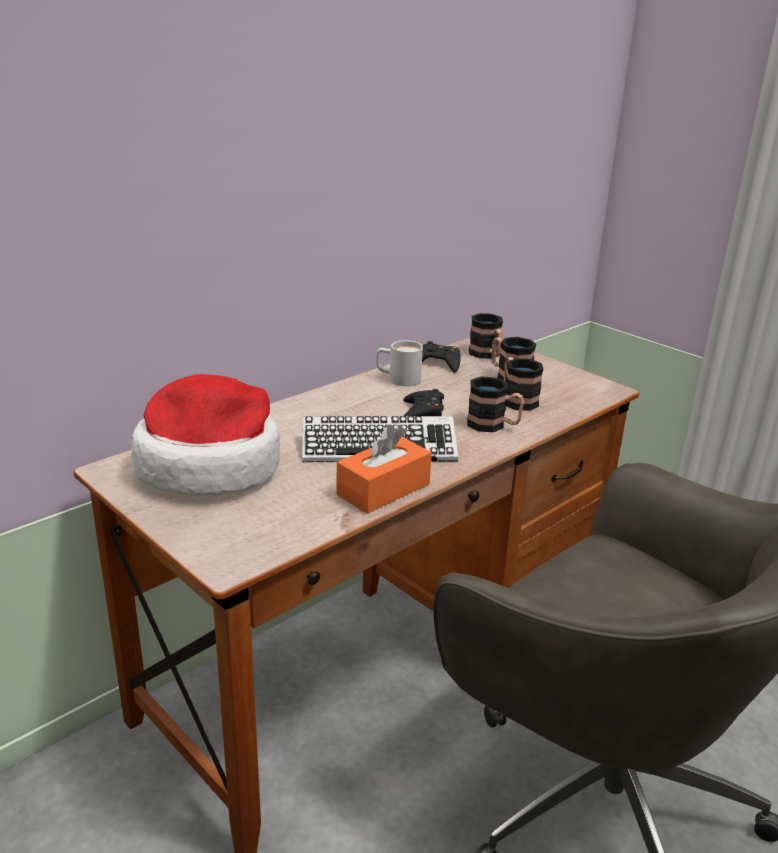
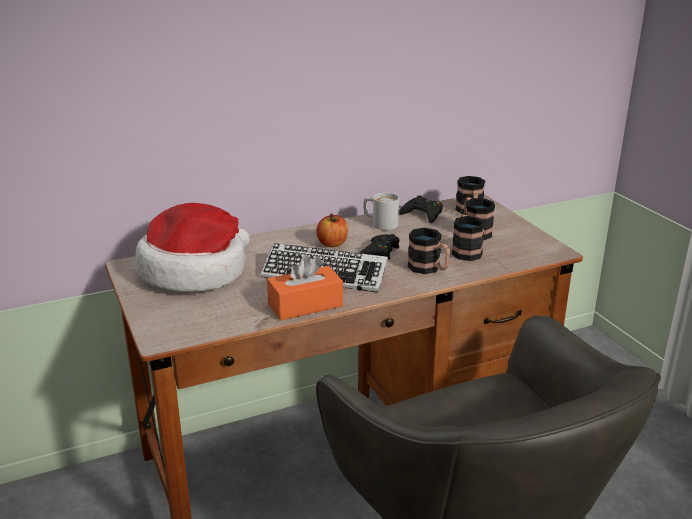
camera: 20 degrees right, 0 degrees up
(360, 409) = (332, 244): none -> apple

